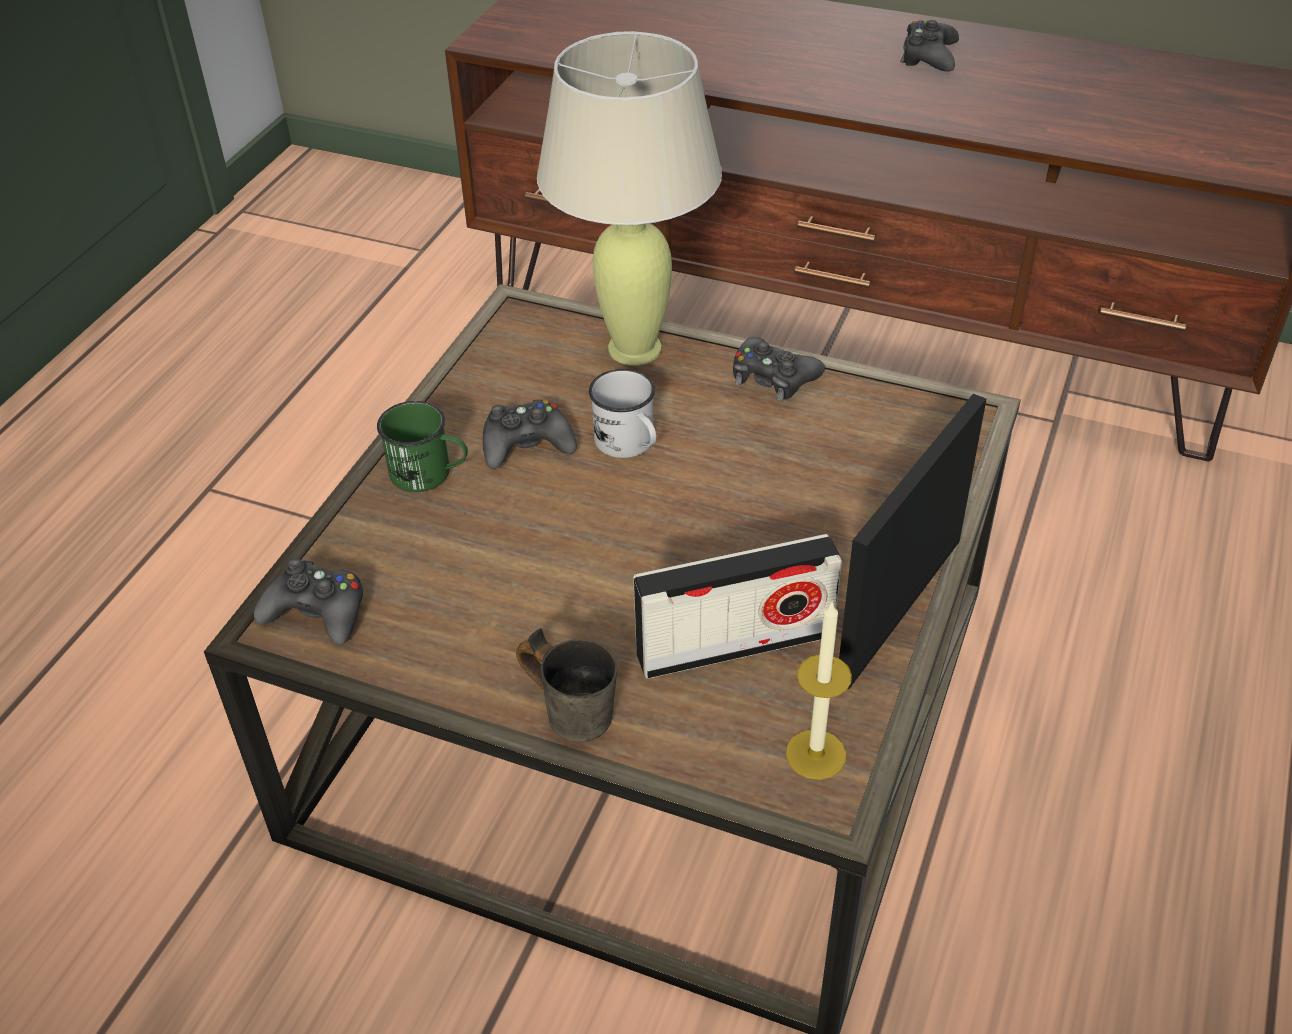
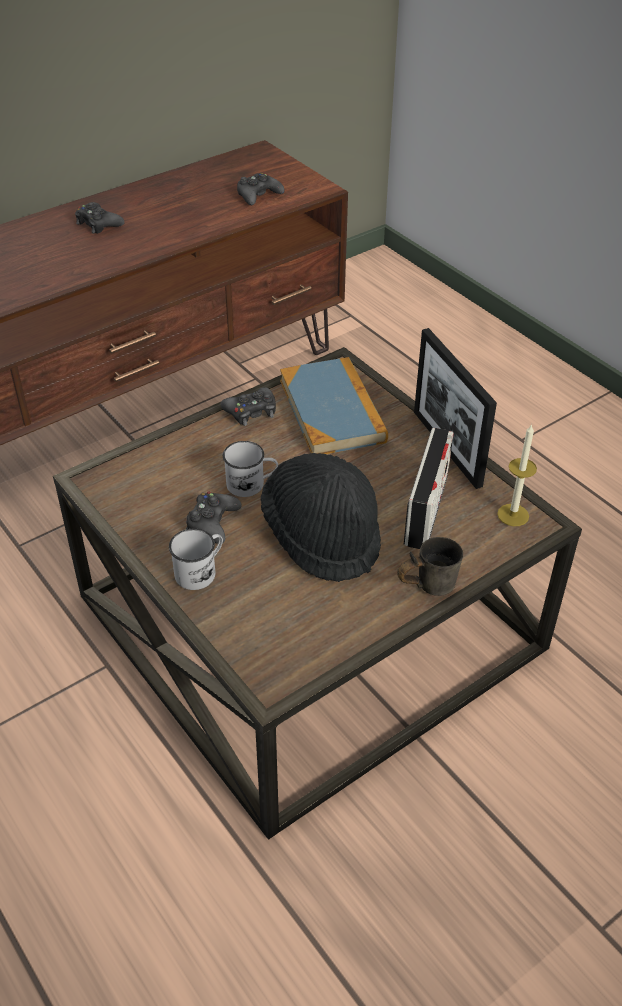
camera: 60 degrees left, 0 degrees up
(317, 612) = (274, 661): black game controller -> black game controller (258, 195)
(429, 474) = (200, 571): green mug -> white mug
(587, 556) = (322, 535): none -> black hat
(634, 349) = (175, 448): beige table lamp -> none
(857, 451) = (332, 410): none -> book

